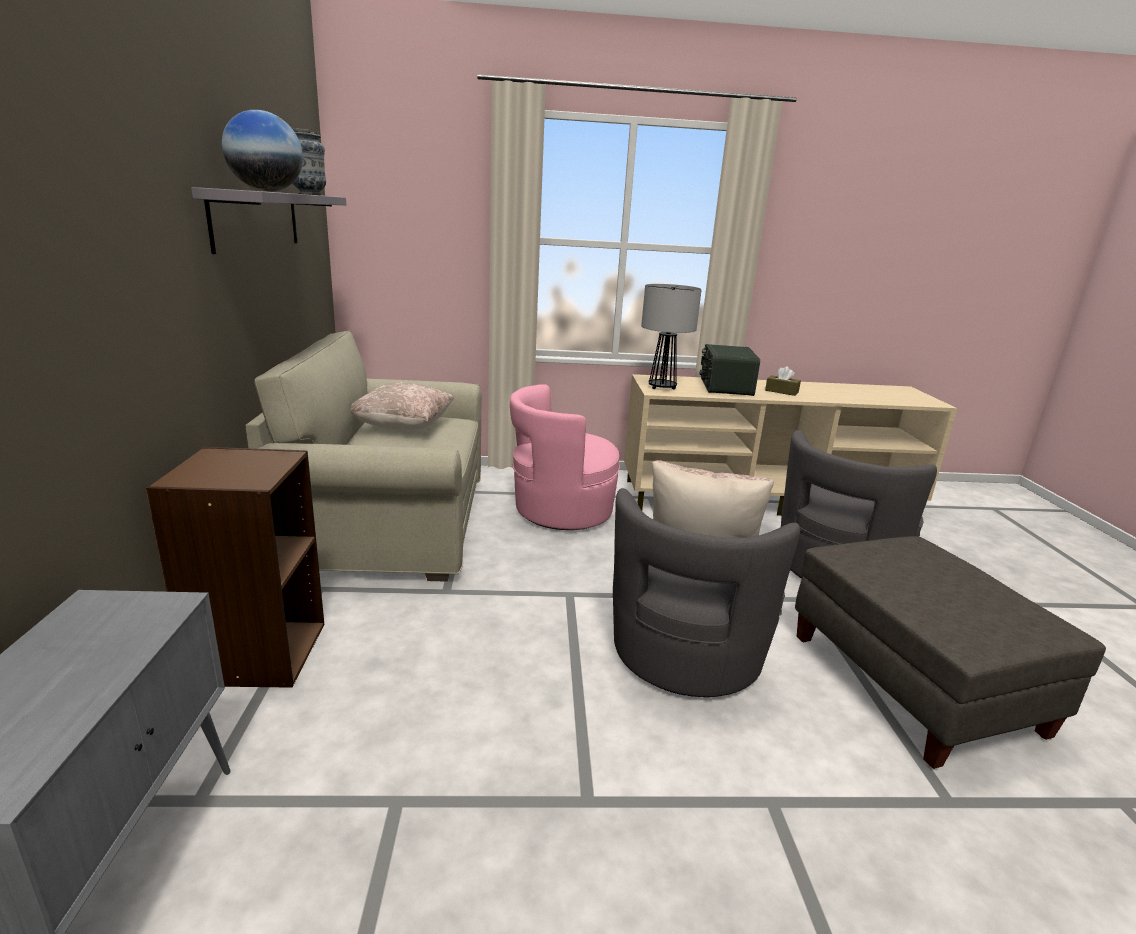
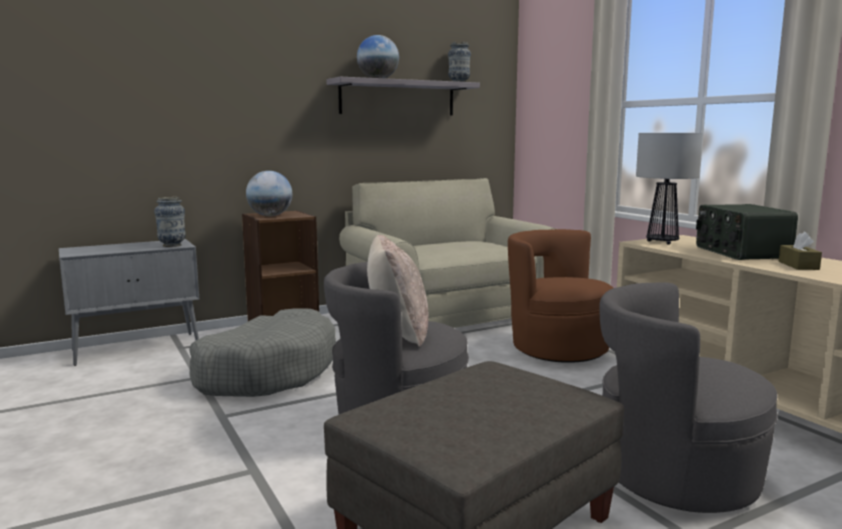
camera: 65 degrees right, 10 degrees down
(146, 616) = (172, 245): none -> vase
(236, 474) = (270, 216): none -> globe
(403, 427) = (465, 244): beige pillow -> none
(446, 716) = (267, 372): none -> grey dog bed
(560, 511) = (558, 348): pink armchair -> brown armchair
(724, 386) = (740, 252): radio -> radio turned 75 degrees counterclockwise

